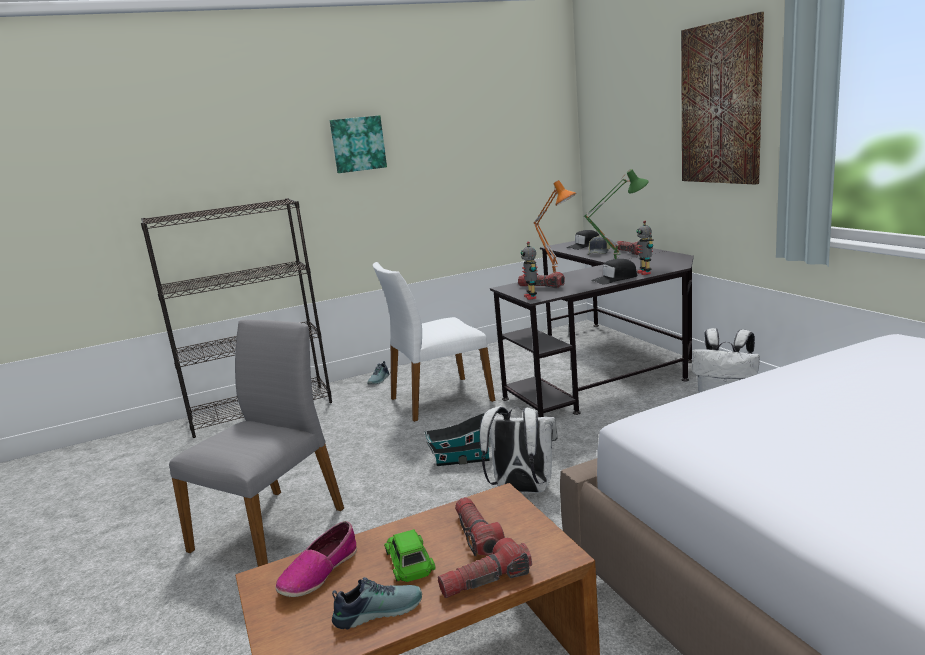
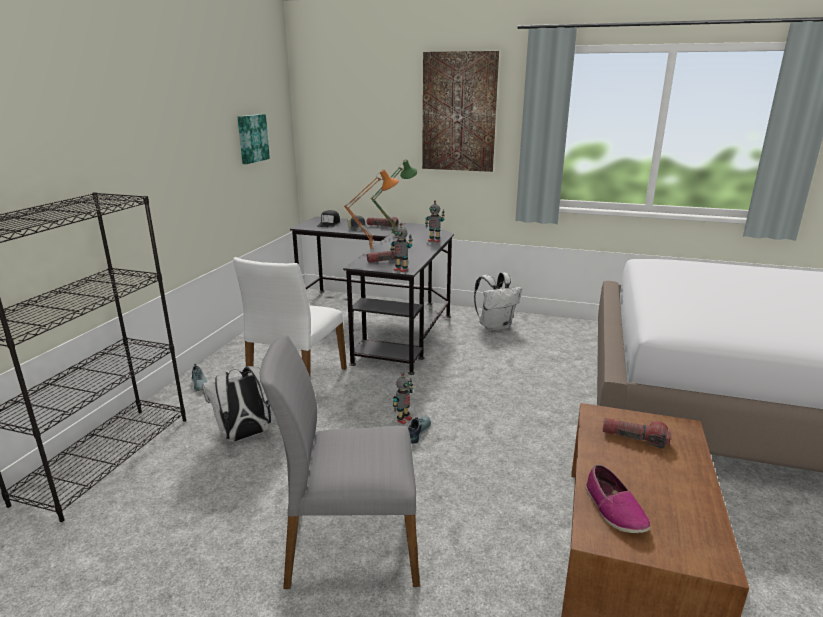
camera: 50 degrees left, 5 degrees up
(271, 528) = (351, 544): grey chair -> grey chair turned 75 degrees counterclockwise
(358, 144) = (148, 127): picture -> picture (252, 138)
(378, 610) = (687, 505): shoe -> shoe (417, 432)
(410, 562) = (640, 472): green toy car -> none
(460, 460) = (403, 419): toy house -> toy robot
(486, 581) = (690, 457): flashlight -> none
(521, 490) = (479, 421): white backpack -> white backpack (244, 436)
(615, 279) = (425, 247): black cap -> none

